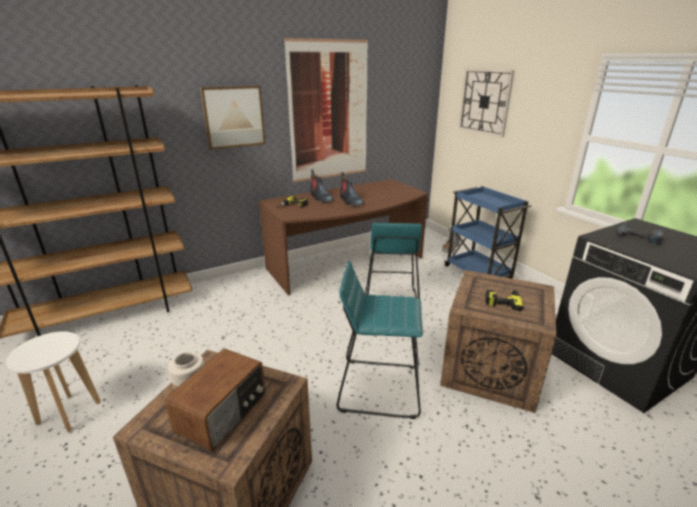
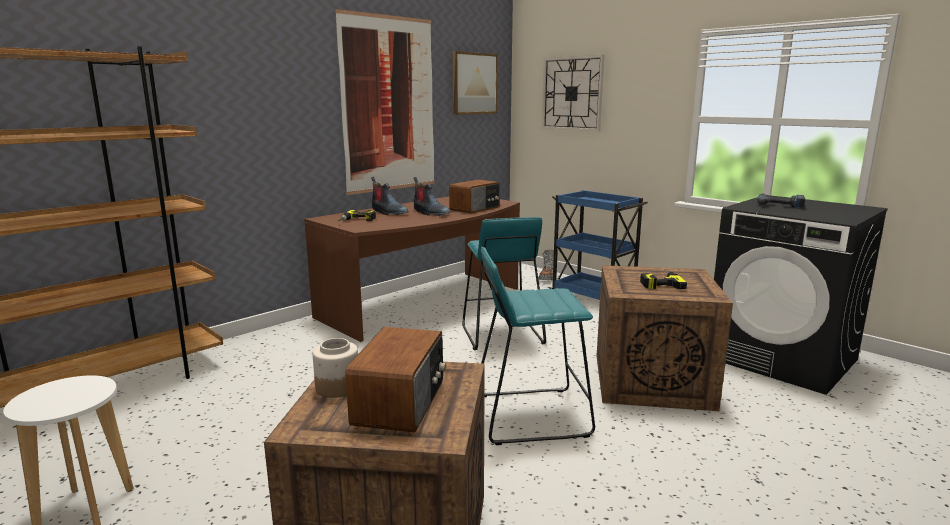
camera: 15 degrees left, 10 degrees down
(234, 117) = (272, 104): picture -> picture (474, 83)
(388, 198) = (475, 208): none -> radio

